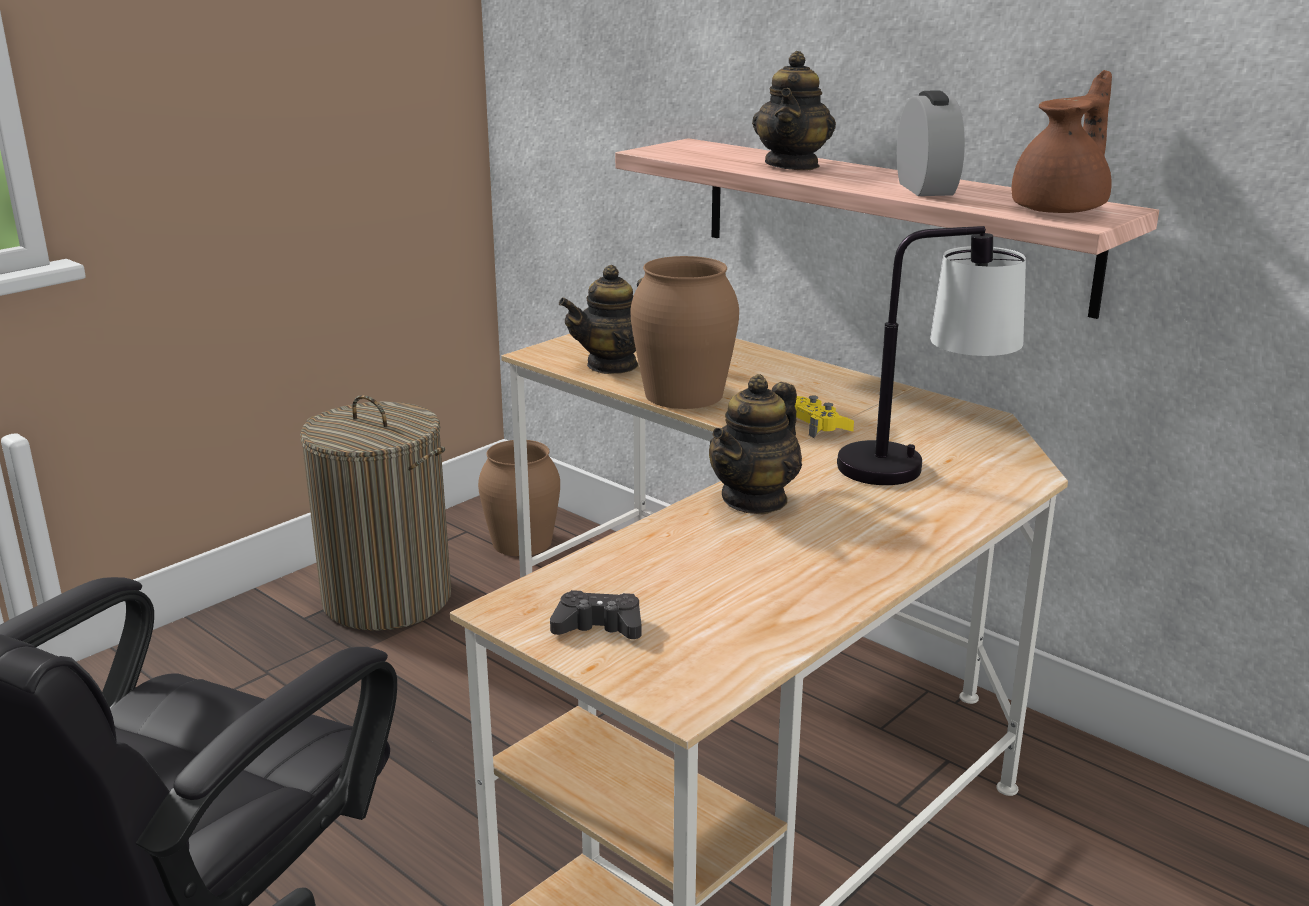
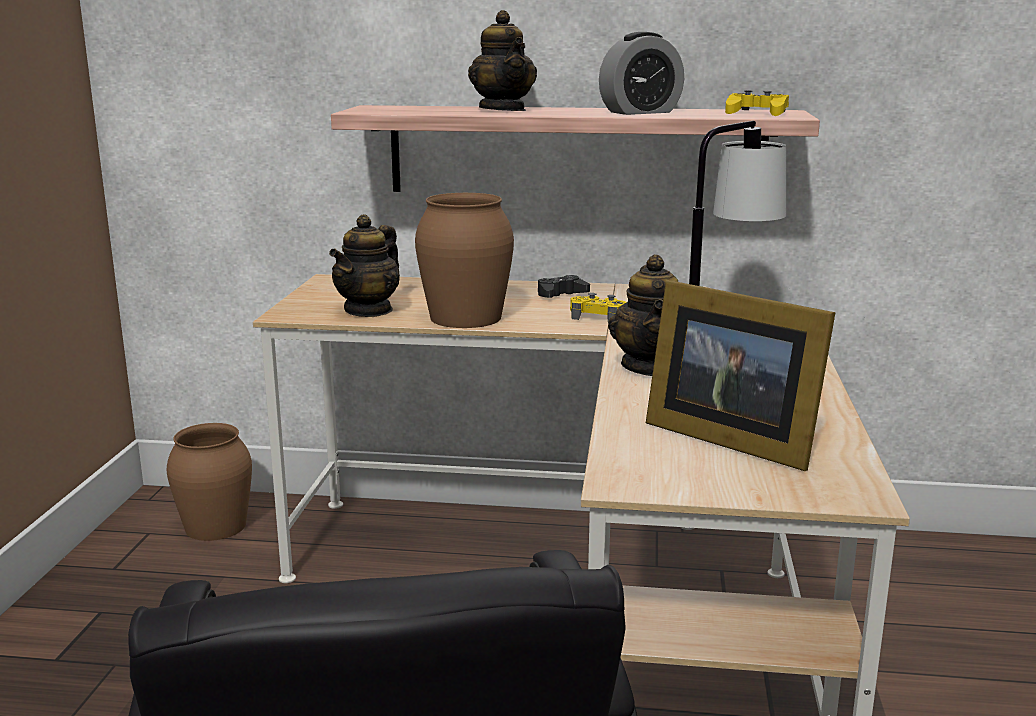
camera: 35 degrees left, 5 degrees down
(387, 598) = (131, 612): laundry basket -> none
(599, 626) = (711, 471): black game controller -> black game controller (561, 294)
(682, 598) = (729, 437): none -> picture frame
(925, 189) = (640, 112): alarm clock -> alarm clock turned 105 degrees clockwise
(1062, 209) = (757, 113): brown teapot -> yellow game controller

